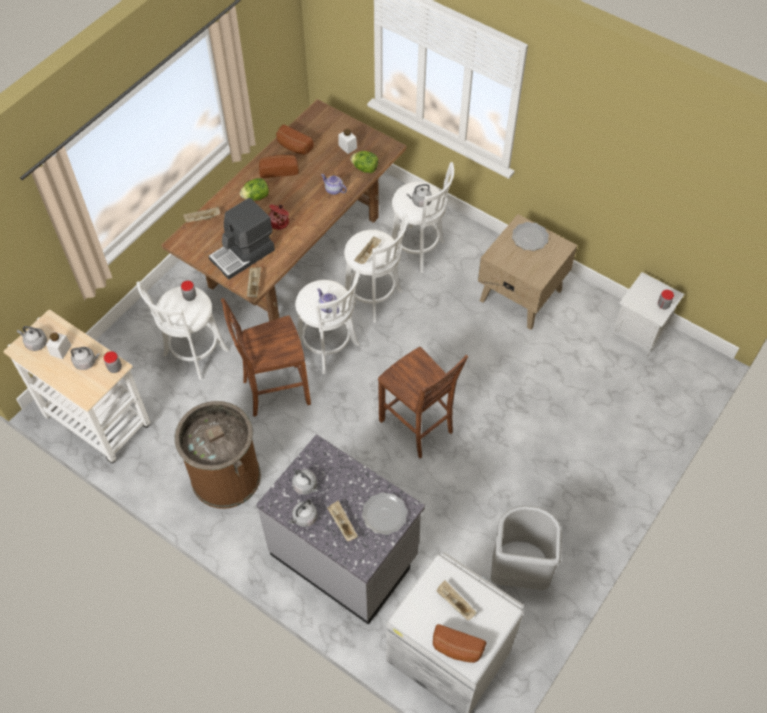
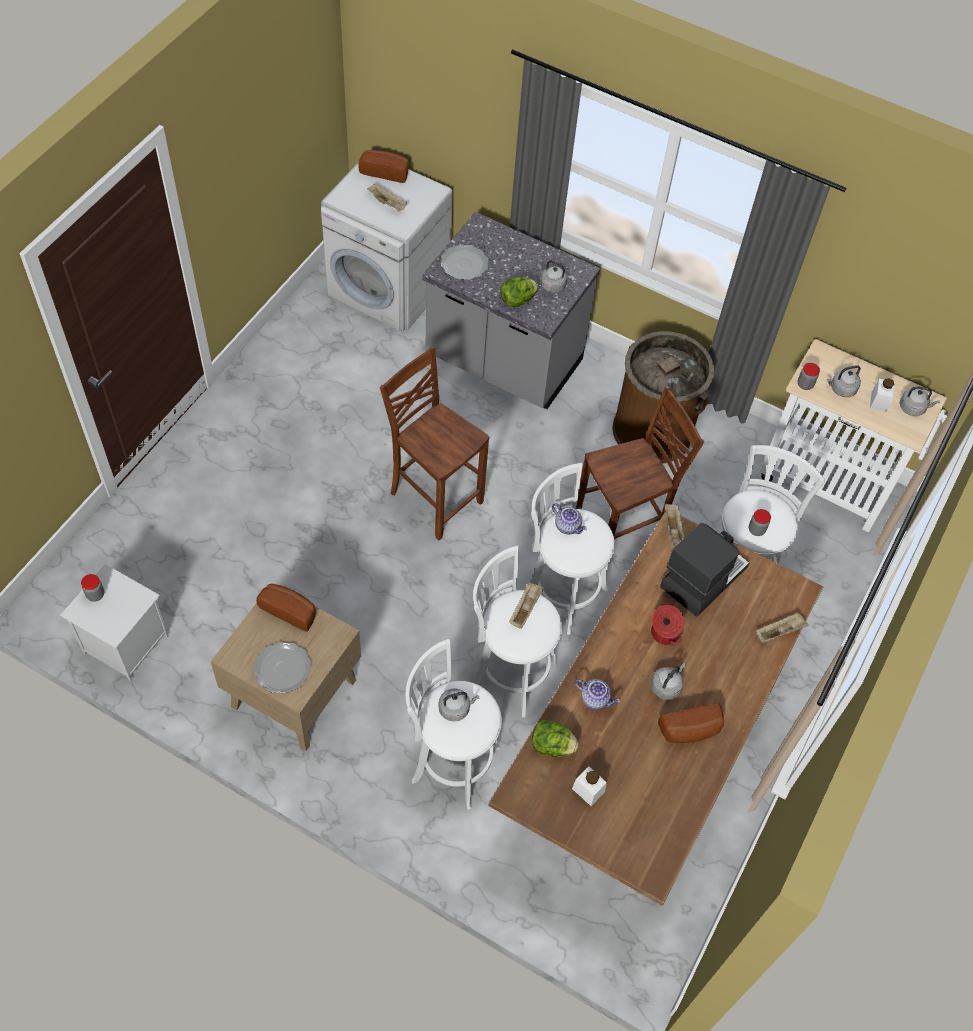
camera: 170 degrees right, 0 degrees up
(256, 197) = (712, 677): lettuce -> lettuce (517, 300)
(293, 147) = (679, 782): bread -> bread (290, 610)
(304, 518) = (547, 257): grey kettle -> grey kettle (666, 686)
(342, 524) = (507, 254): beige tray -> none
(518, 571) = (315, 357): grey trash can -> none

